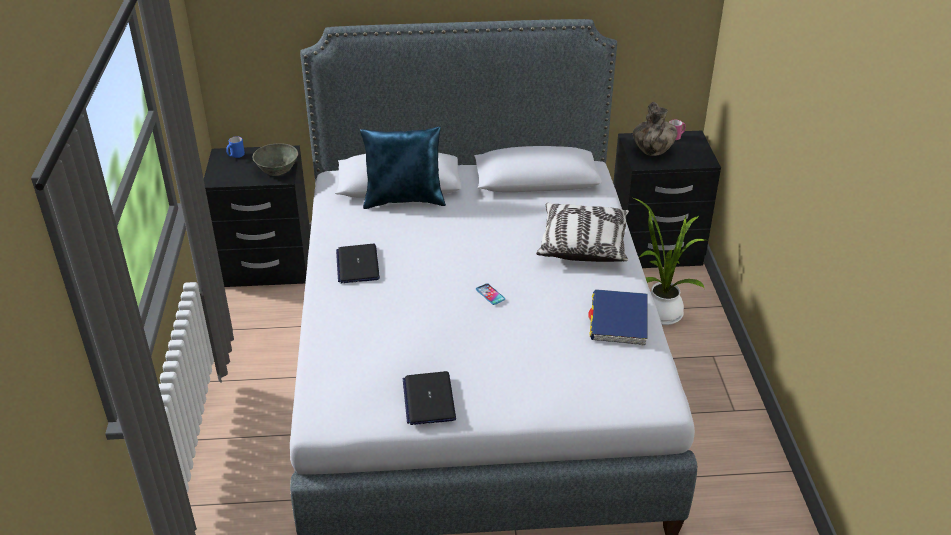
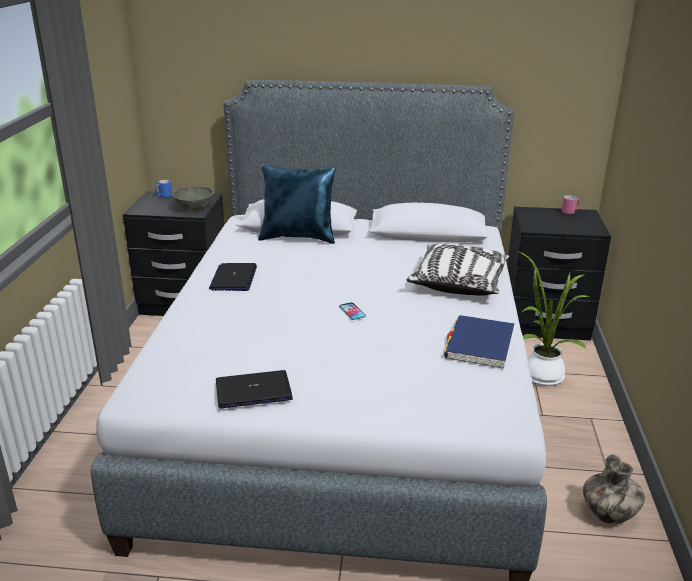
camera: 10 degrees right, 10 degrees down
(429, 399) = (253, 390): laptop -> laptop turned 75 degrees clockwise
(652, 152) = (544, 220): vase -> vase (608, 515)

